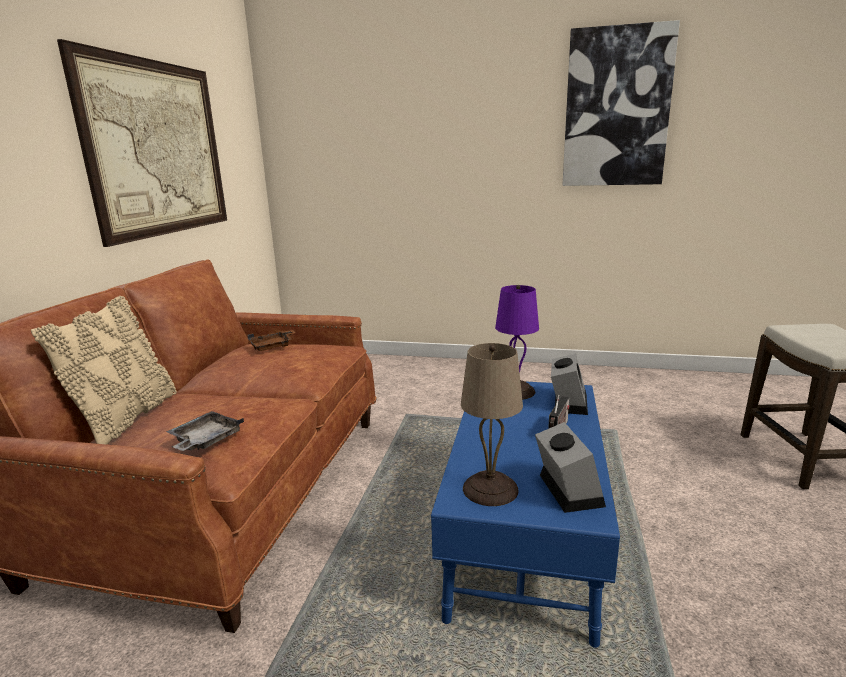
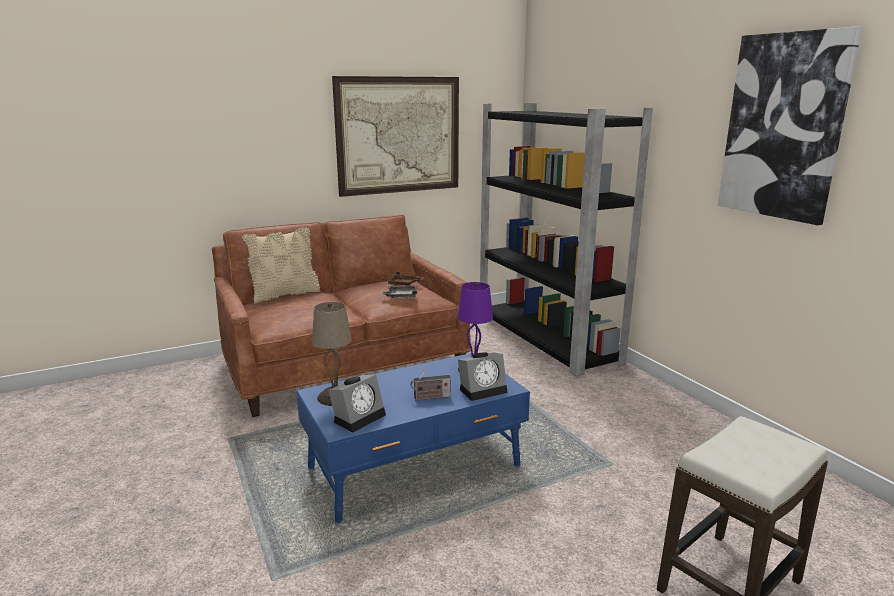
camera: 50 degrees right, 0 degrees up
(205, 440) = (280, 315): grey tray -> grey tray (400, 296)
(376, 366) = (545, 337): none -> black bookcase

